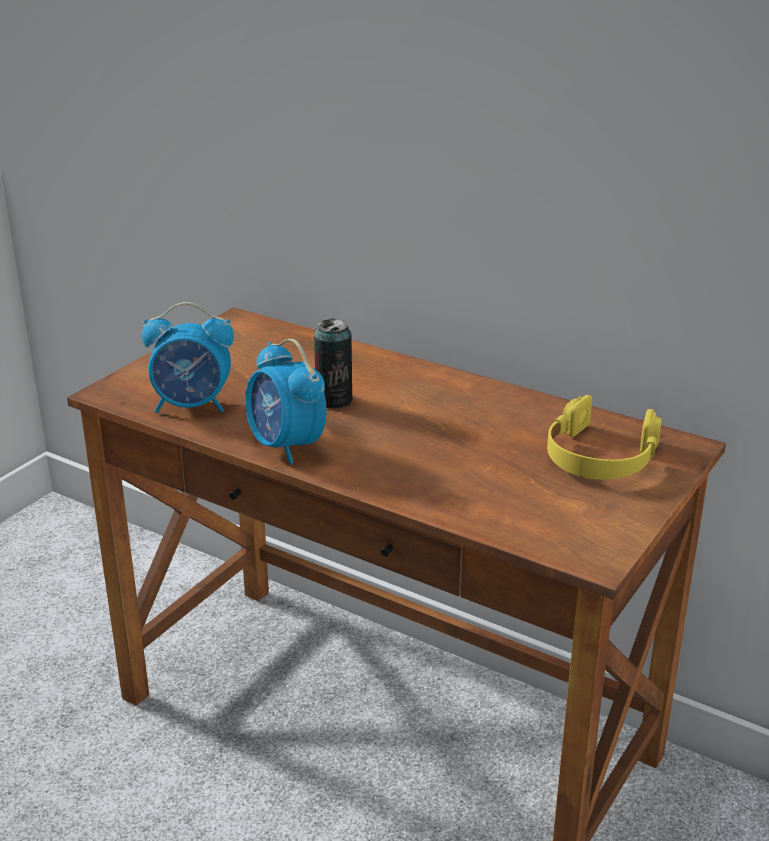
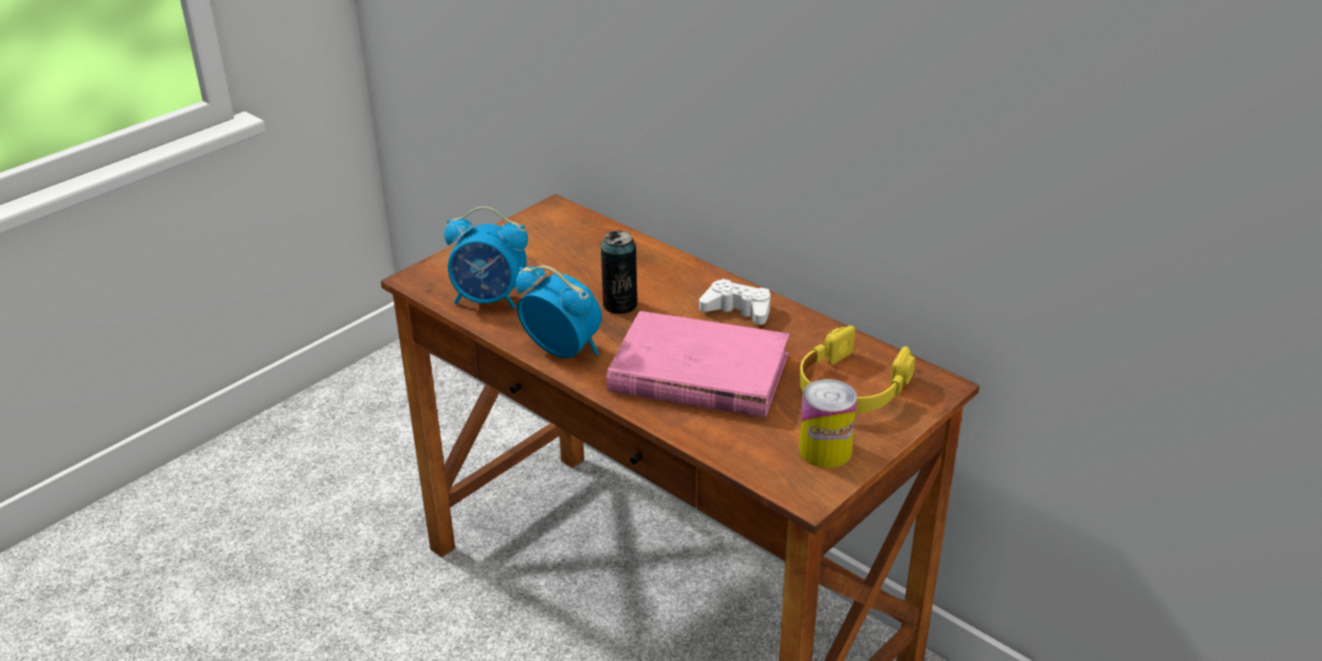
camera: 10 degrees right, 5 degrees up
(286, 446) = (562, 350): alarm clock -> alarm clock turned 150 degrees clockwise
(437, 456) = (698, 373): none -> pink book
(458, 396) = (738, 310): none -> white game controller
(597, 516) = (825, 451): none -> can

